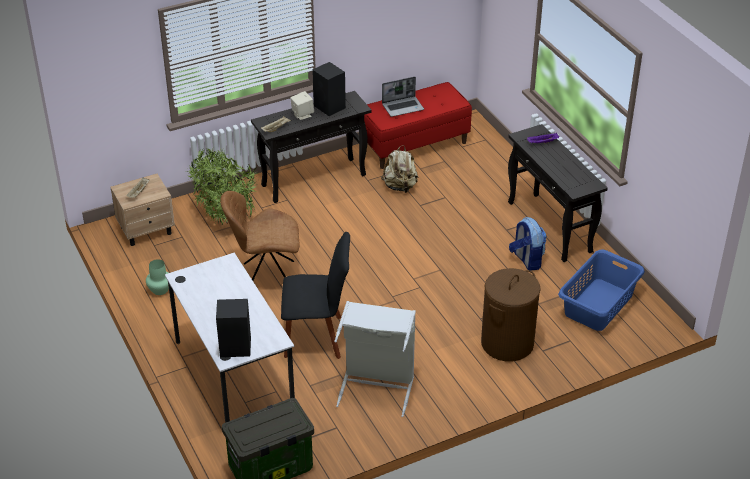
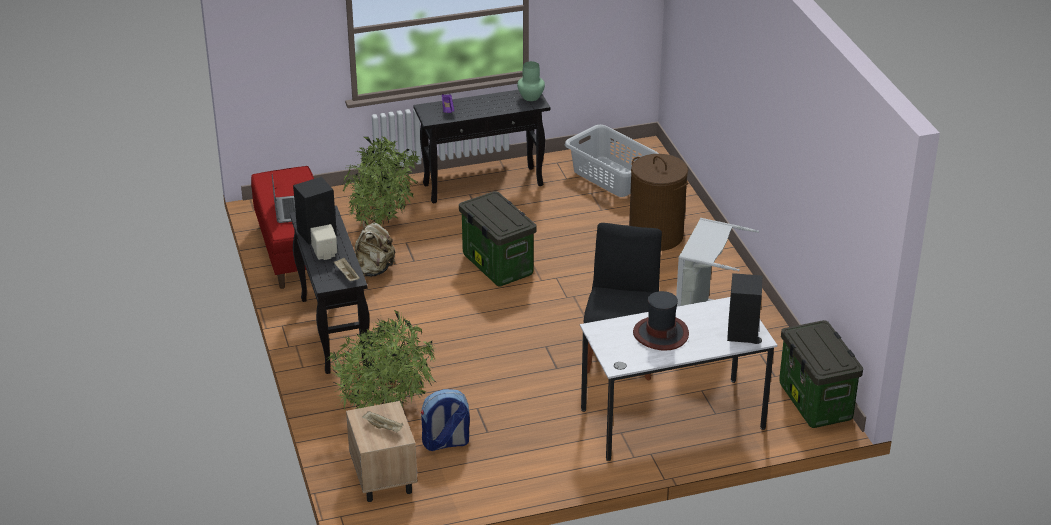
camera: 80 degrees left, 5 degrees down
(160, 290) = (509, 470): green vase -> green vase (531, 97)
(226, 298) = (660, 333): none -> hat
(266, 279) = (512, 383): brown chair -> none
(428, 250) = (496, 265): none -> storage box
(470, 180) = (382, 221): none -> potted plant
(526, 260) = (531, 206): backpack -> backpack (445, 443)
(597, 304) = (611, 177): blue laundry basket -> grey laundry basket

